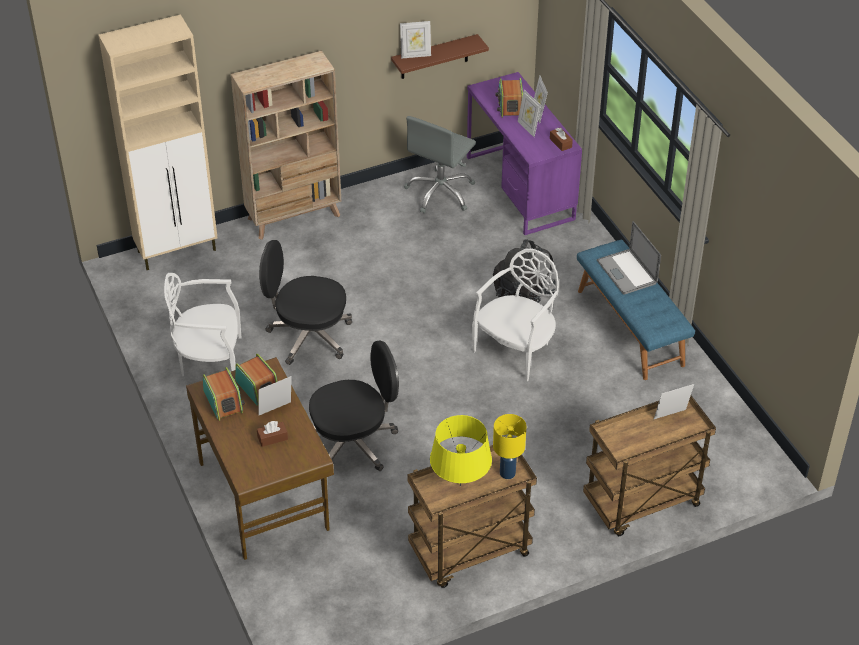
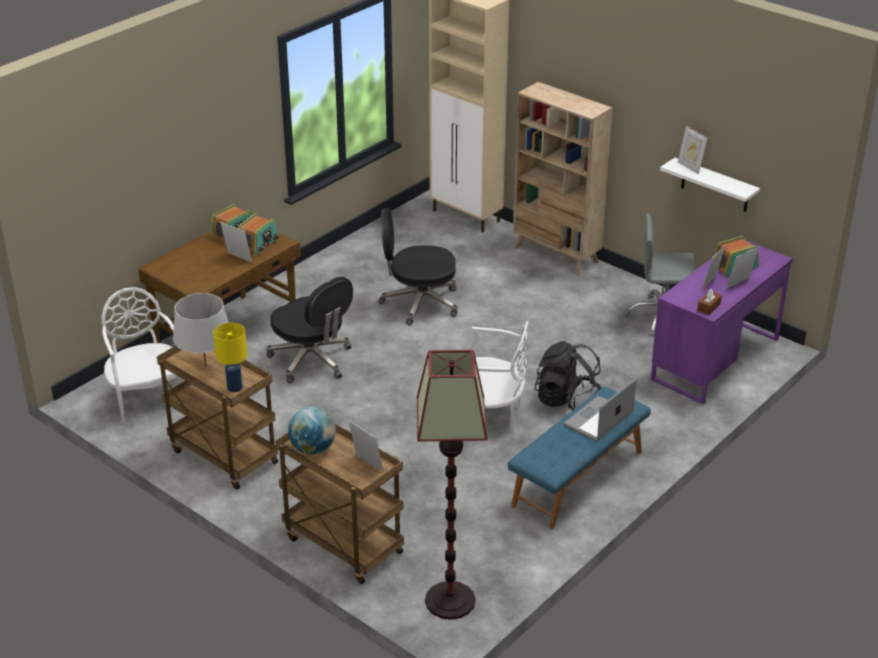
camera: 65 degrees right, 10 degrees down
(210, 360) = (356, 267): white chair -> white chair (148, 397)
(272, 438) = (207, 265): brown tissue box -> none
(308, 336) = (419, 303): black office chair -> black office chair turned 75 degrees counterclockwise
(434, 57) = (715, 185): brown shelf -> white shelf
(460, 485) = (206, 367): yellow table lamp -> grey table lamp
(631, 444) = (313, 449): none -> globe
(743, 457) = (449, 601): none -> floor lamp

